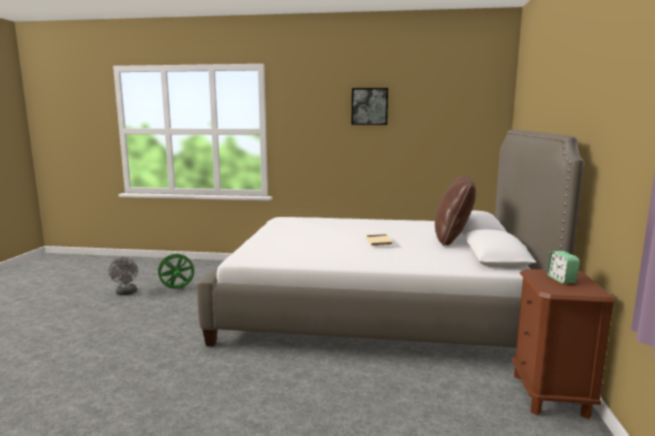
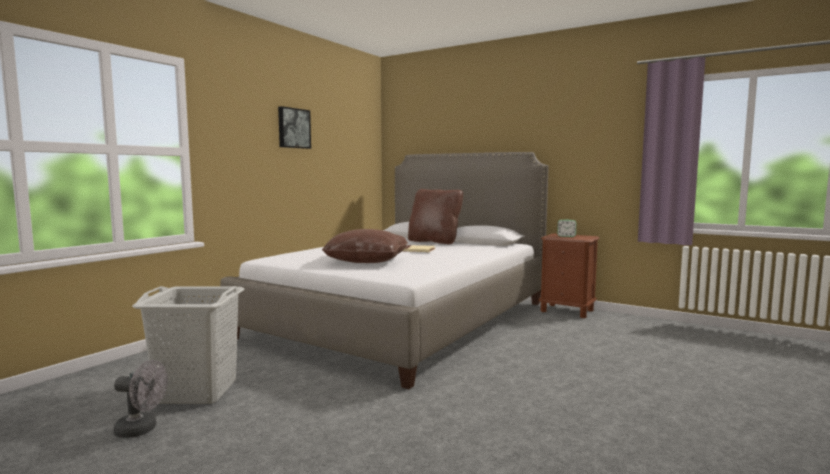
camera: 65 degrees left, 5 degrees down
(177, 289) = (197, 392): green fan -> grey laundry basket
(304, 238) = (367, 261): none -> brown pillow

